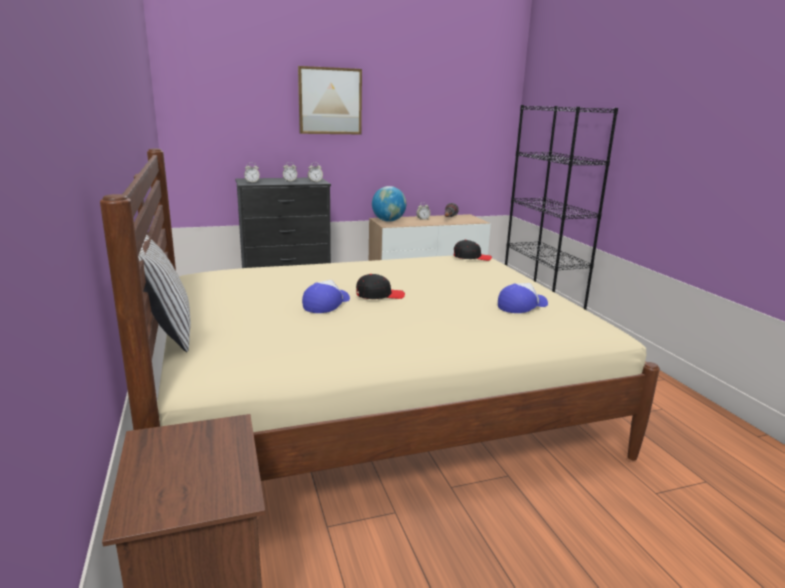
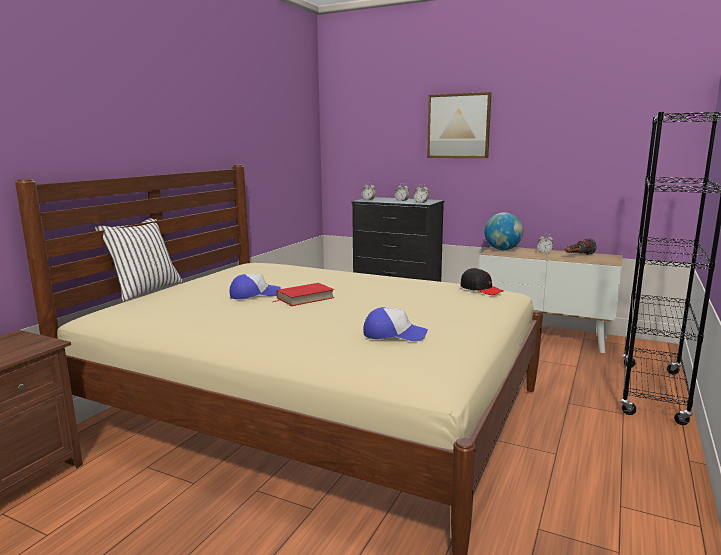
camera: 45 degrees right, 5 degrees down
(379, 295) = (305, 298): black cap -> red book

